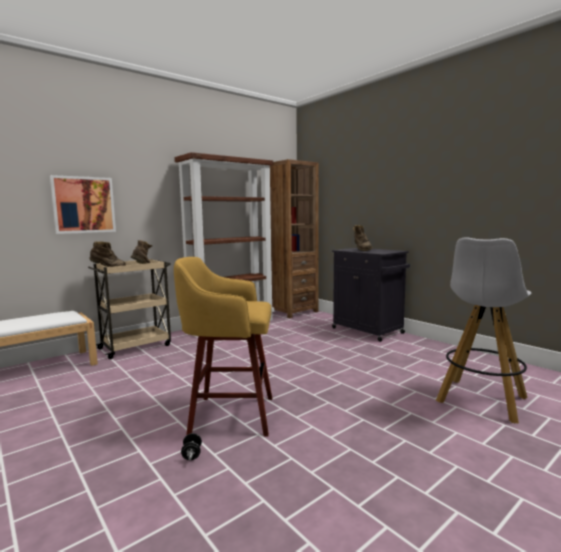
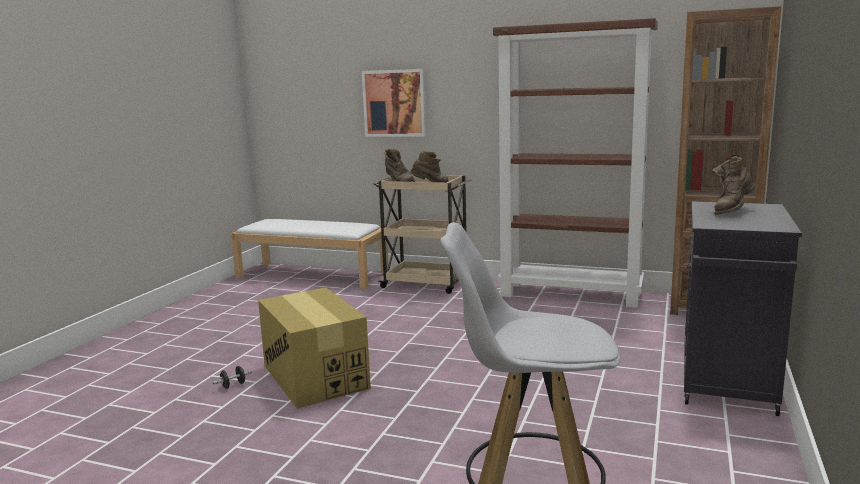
camera: 60 degrees right, 5 degrees up
(229, 415) = (315, 376): yellow stool -> cardboard box

